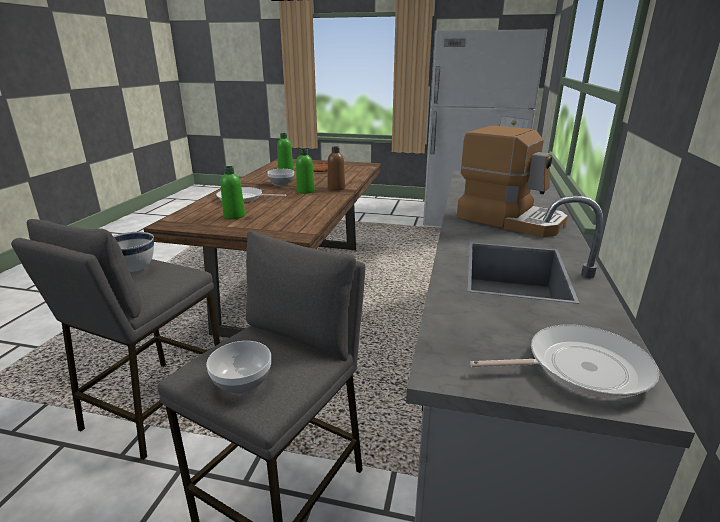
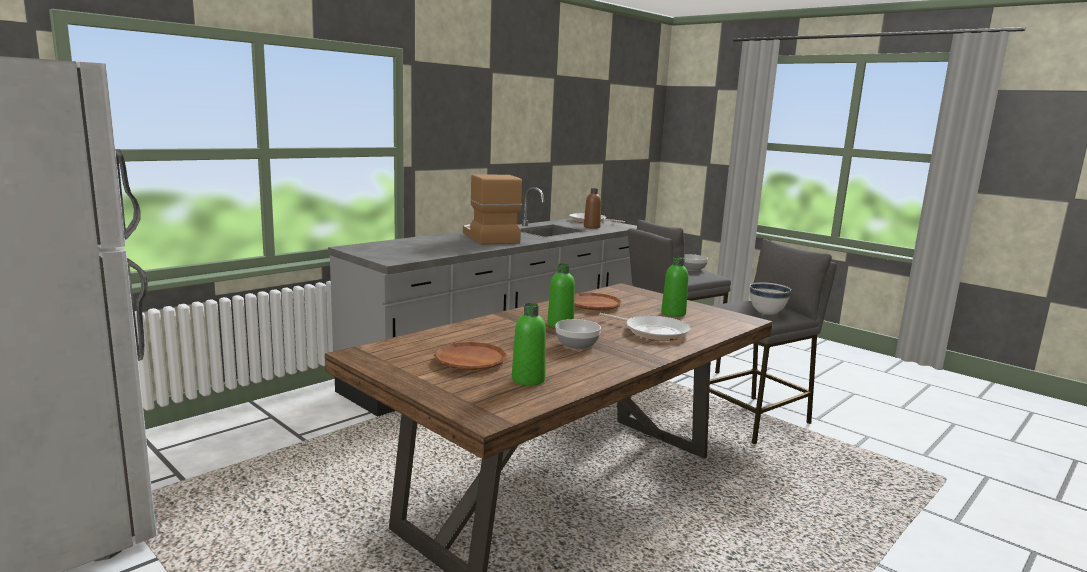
camera: 150 degrees left, 10 degrees down
(302, 209) = (593, 305): none -> brown plate
(336, 188) = (514, 320): brown bottle -> brown bottle (591, 227)

